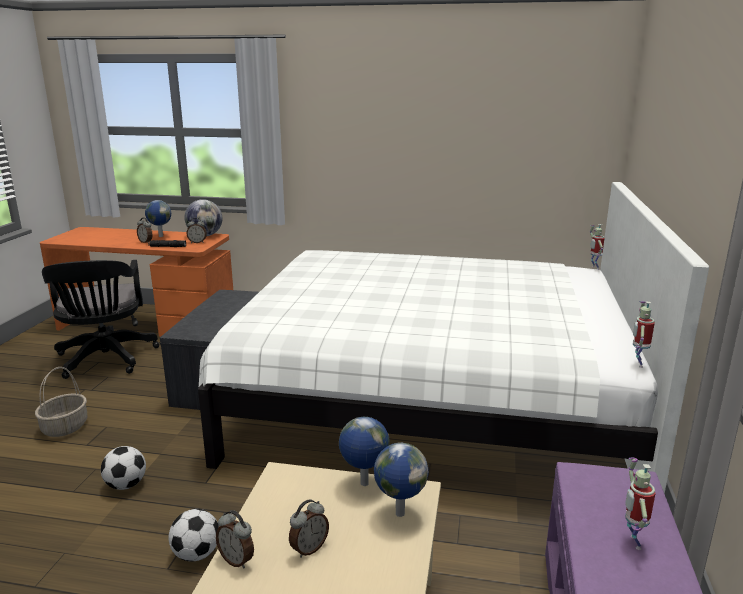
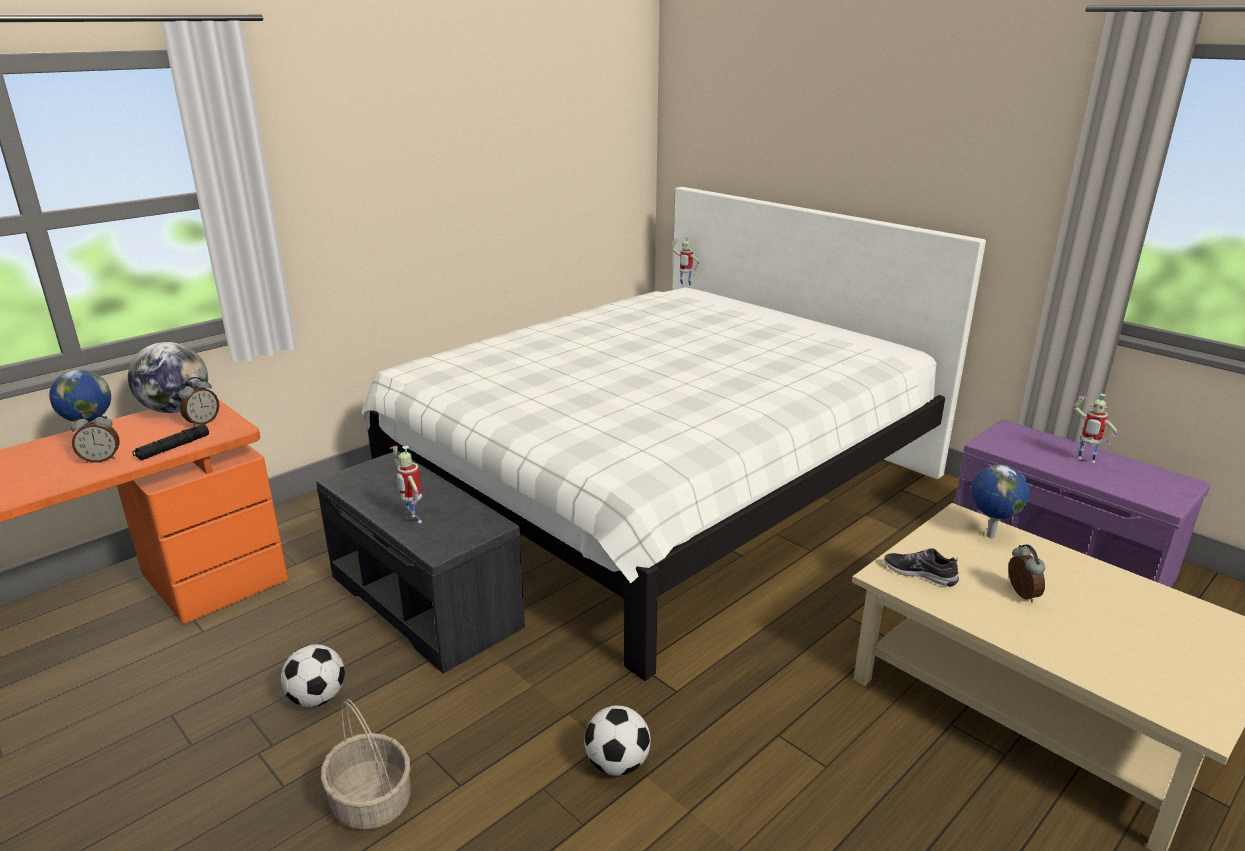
camera: 55 degrees left, 5 degrees up
(106, 360) = (177, 705): black office chair -> none
(196, 554) = (815, 736): football -> football (317, 698)
(237, 560) = (1020, 638): alarm clock -> none
(297, 490) = (920, 574): none -> shoe
(364, 484) = (932, 537): globe -> none
(637, 363) = (906, 347): toy robot -> toy robot (413, 519)

